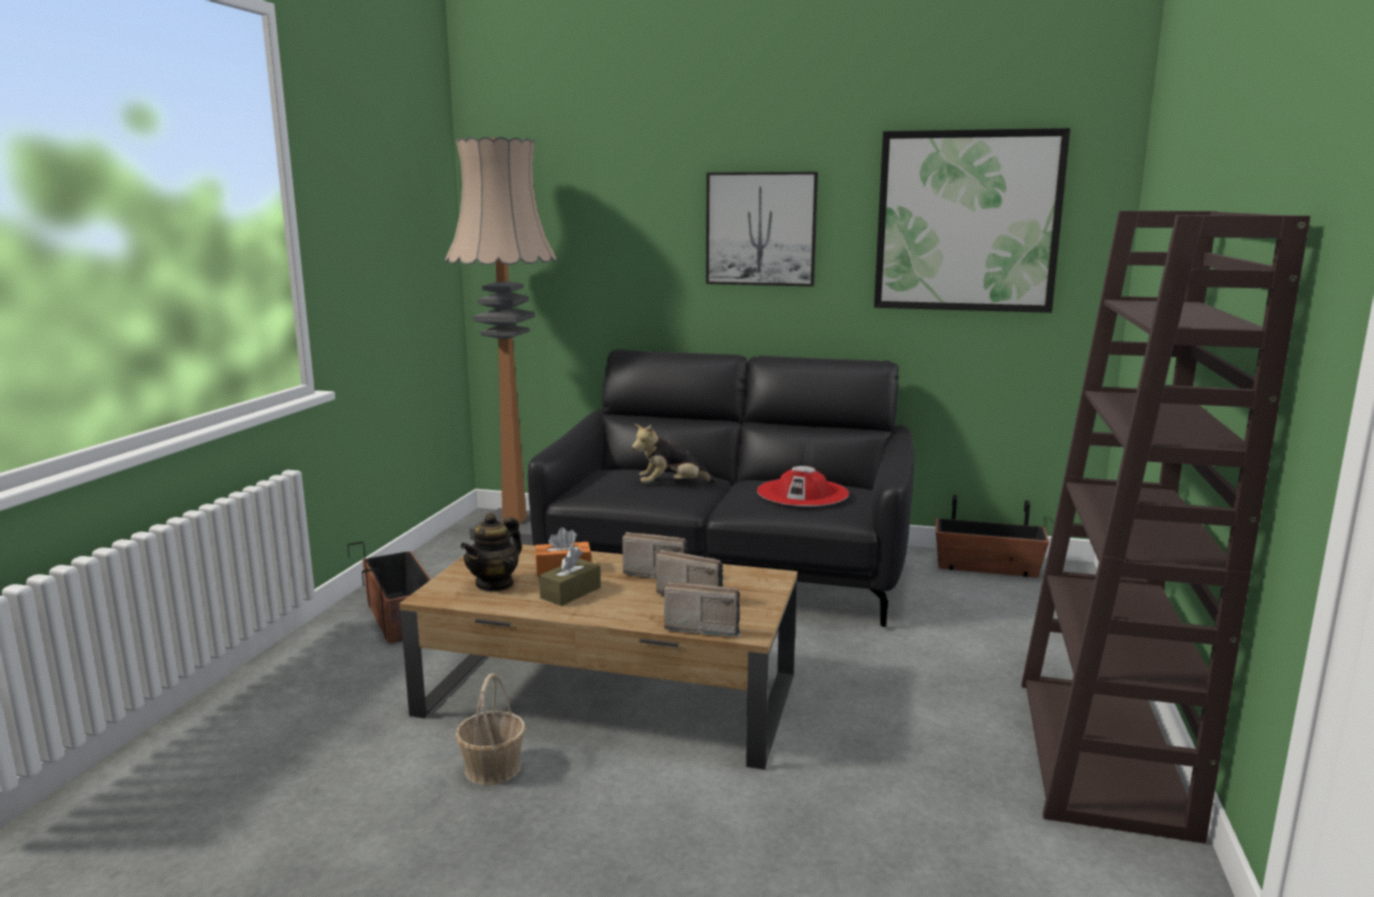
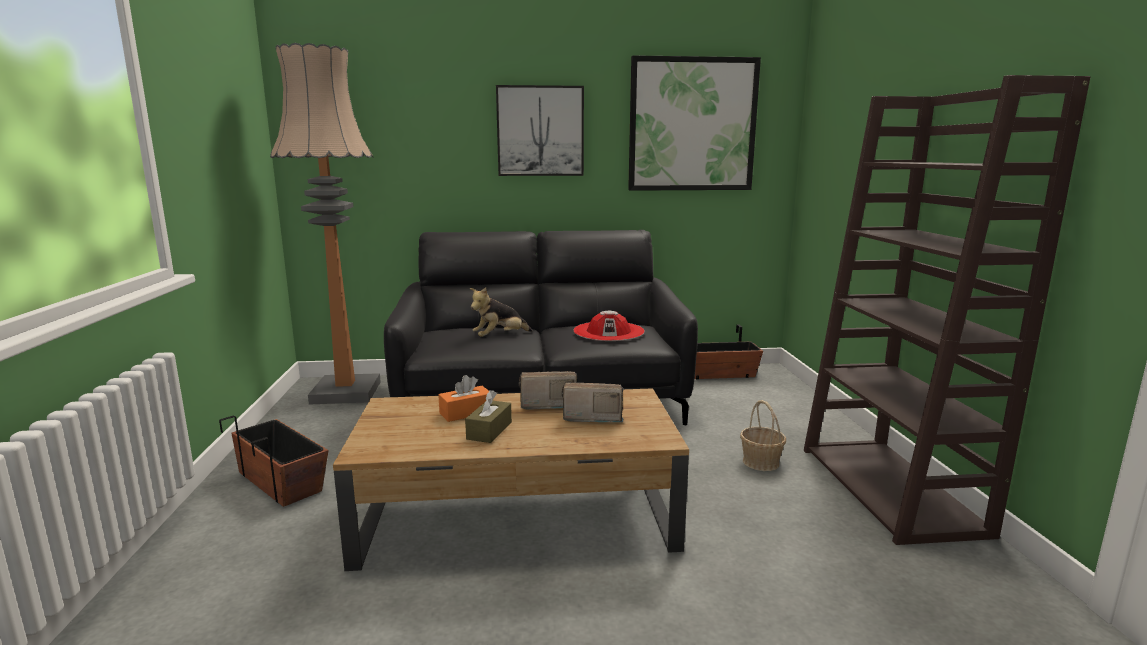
camera: 20 degrees left, 0 degrees up
(492, 768) = (456, 604): basket -> basket (760, 462)
(495, 584) = (414, 433): teapot -> none
(701, 627) = (624, 442): radio -> none

